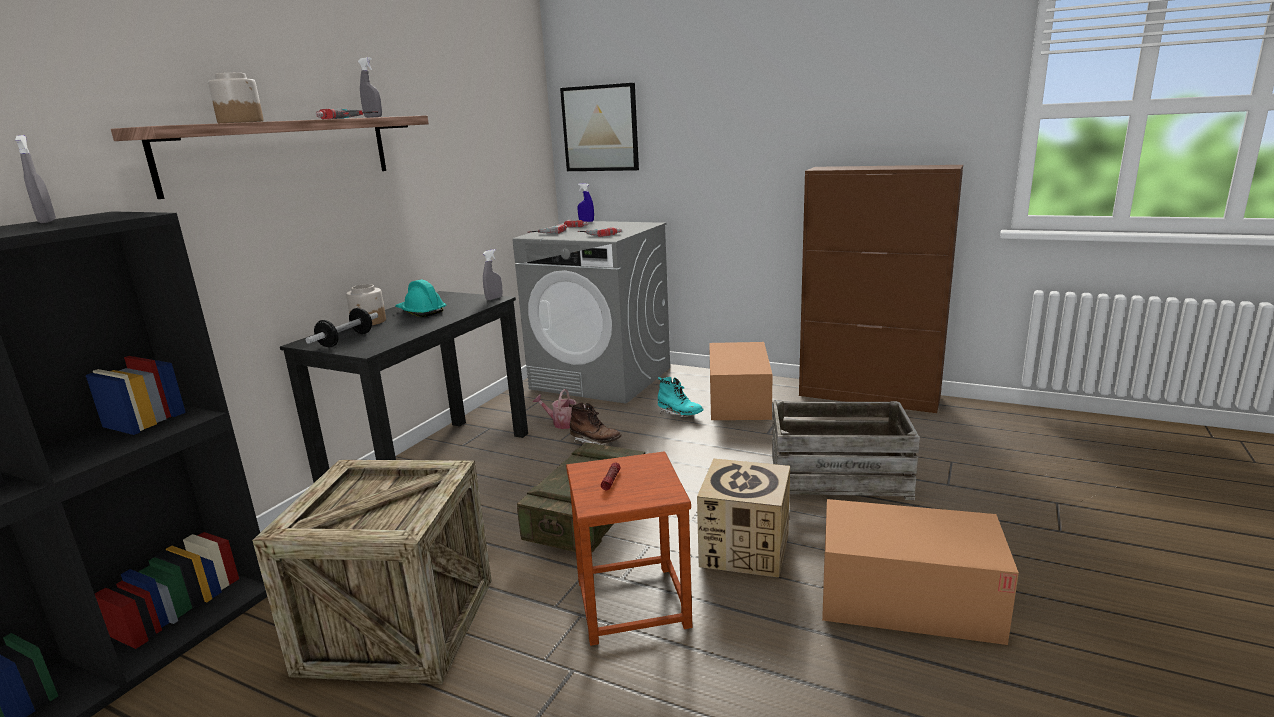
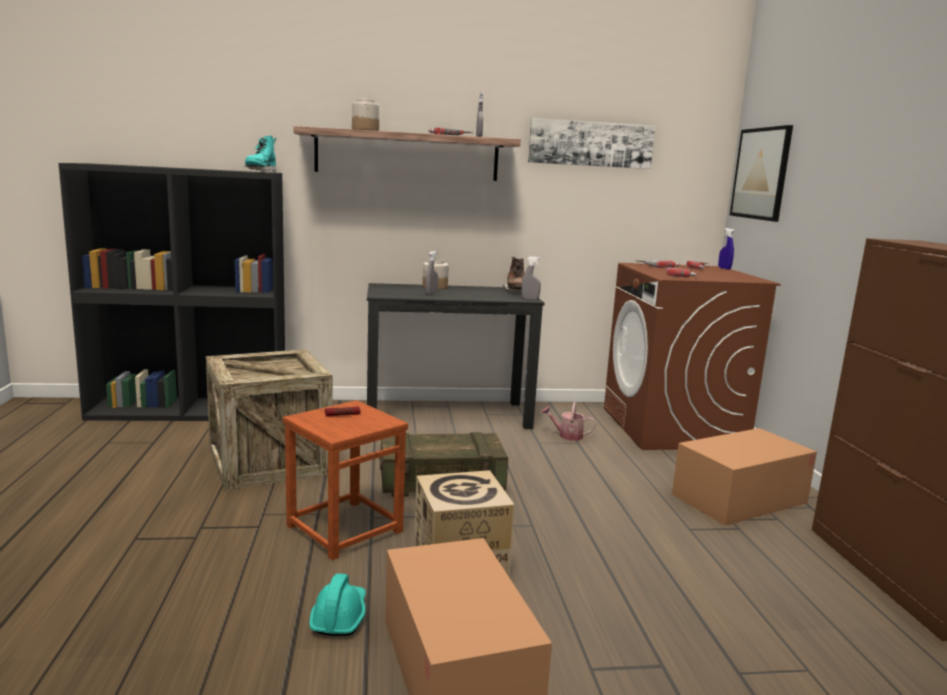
camera: 55 degrees right, 5 degrees down
(47, 221) = (239, 170): grey spray bottle -> grey spray bottle (431, 294)
(346, 340) = (394, 289): dumbbell -> none
(420, 312) = (471, 291): turquoise hard hat -> turquoise hard hat (339, 616)
(455, 113) = (590, 144): none -> picture
(562, 423) = (567, 435): watering can -> watering can turned 60 degrees counterclockwise
(595, 442) = (555, 456): brown boot -> brown boot (515, 292)
(602, 378) = (672, 428): grey washing machine -> brown washing machine
(679, 414) = (659, 477): turquoise boot -> turquoise boot (261, 172)
(838, 476) = (655, 588): crate -> none

